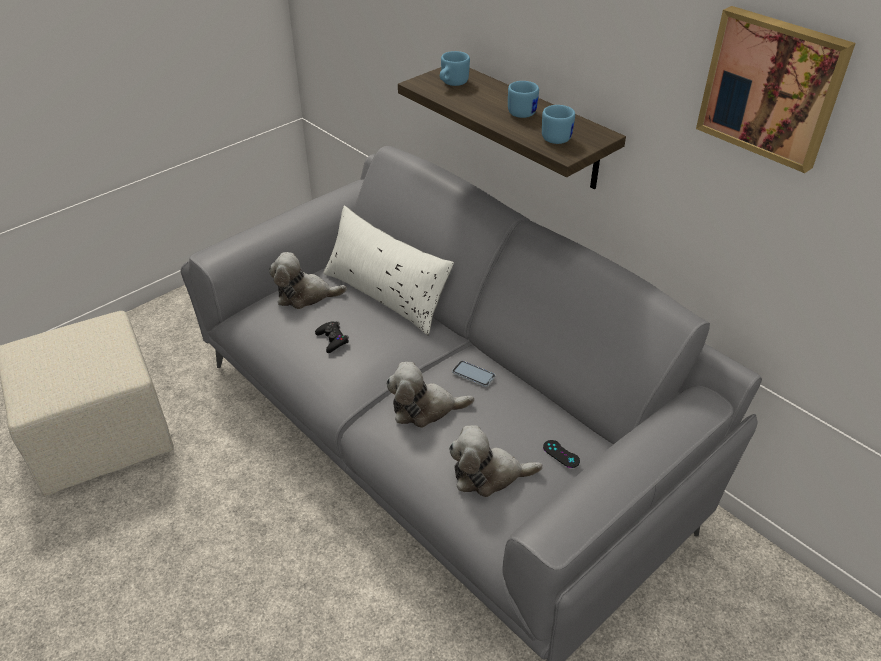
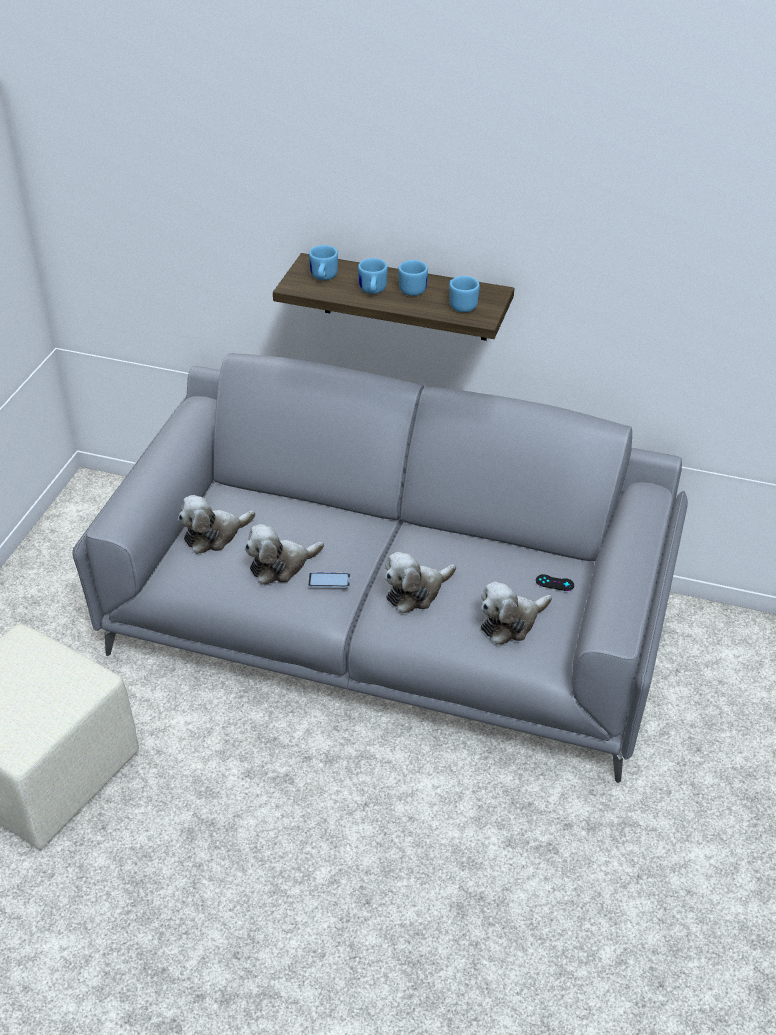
camera: 30 degrees left, 0 degrees up
(332, 339) = (281, 566): black game controller -> plush toy
(386, 294) = (292, 505): white pillow -> none
(473, 374) = (434, 547): phone -> phone (329, 581)
(483, 104) = (372, 291): none -> blue mug
(772, 87) = (648, 225): picture -> none

